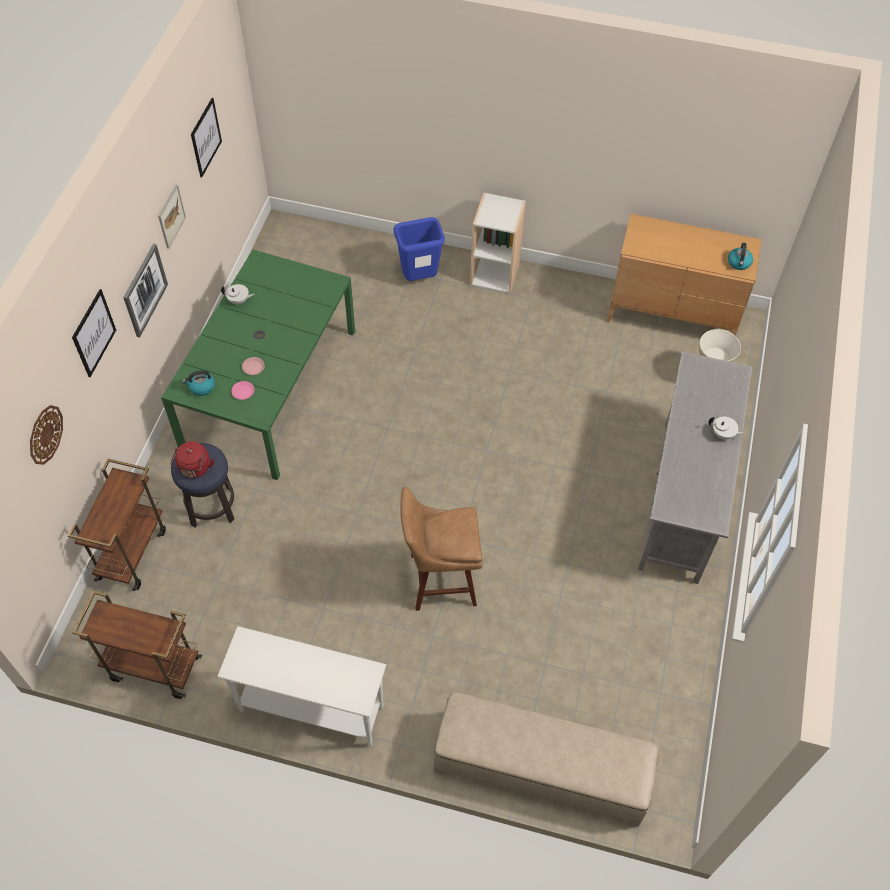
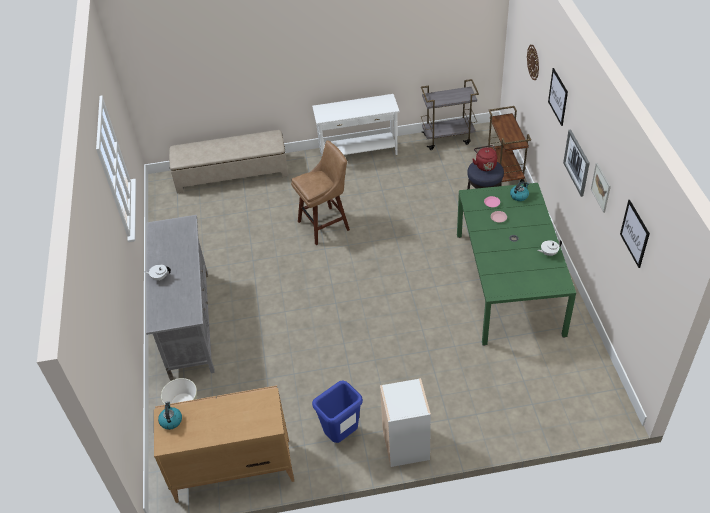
camera: 160 degrees right, 10 degrees down
(153, 668) = (448, 139): brown cart -> grey cart
(419, 278) = (465, 412): blue trash can -> blue trash can (341, 435)

